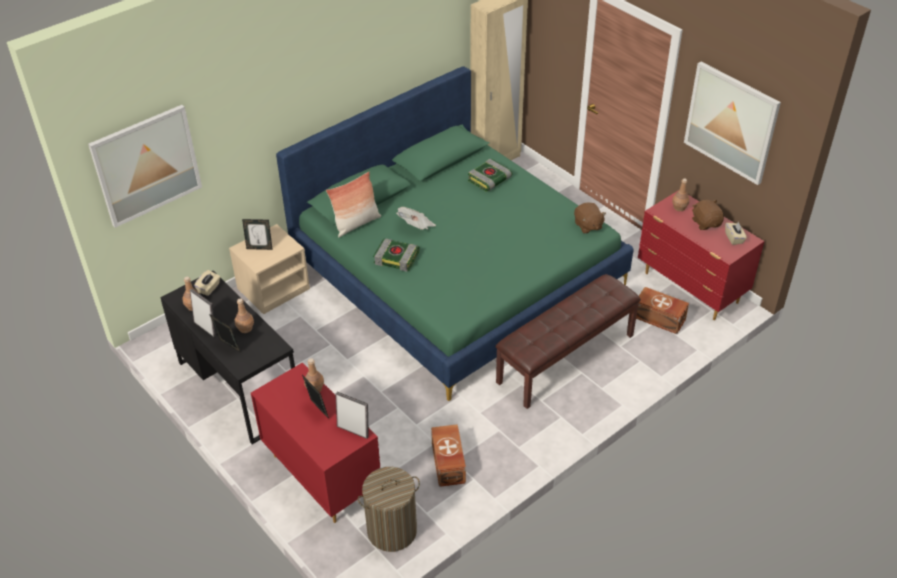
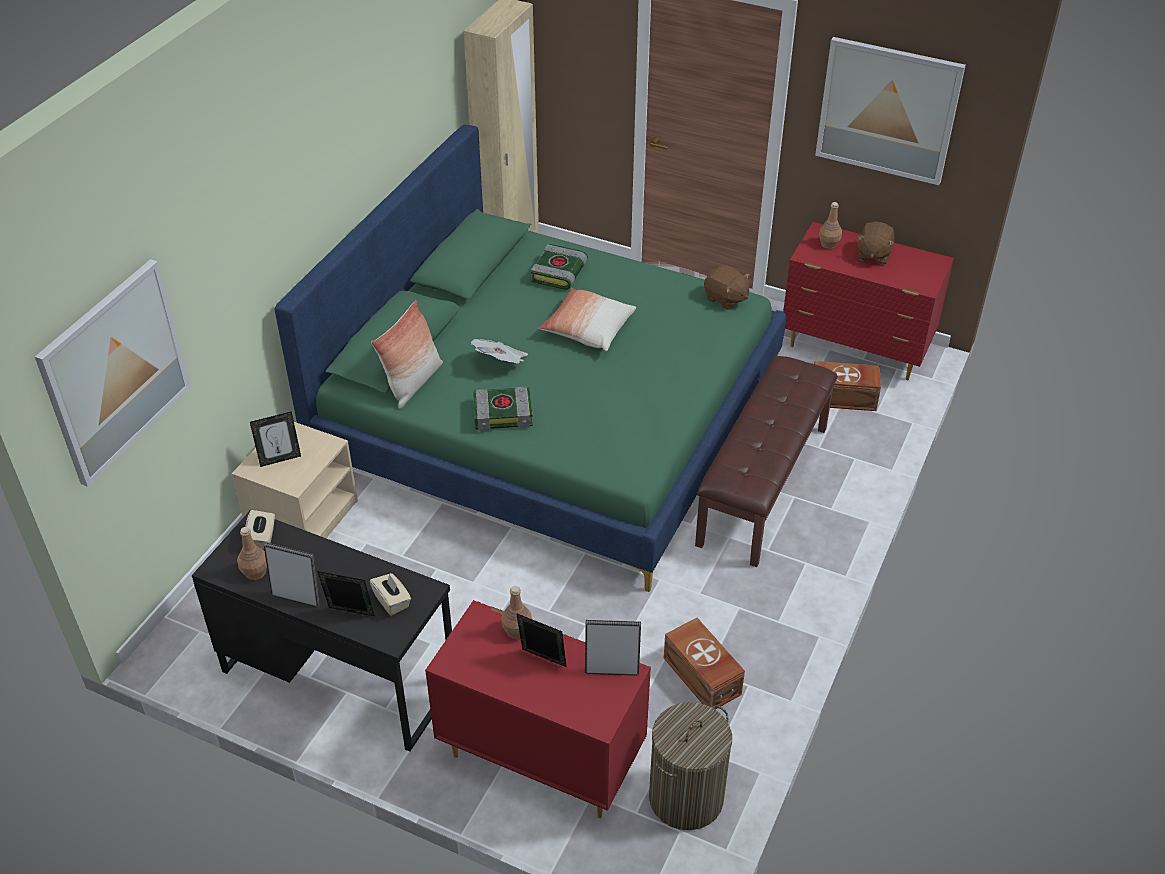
camera: 25 degrees left, 0 degrees up
(246, 328) = (359, 578): brown bottle -> none
(483, 221) = (588, 330): none -> pillow
(706, 223) = (873, 255): brown plush toy -> brown plush toy turned 120 degrees counterclockwise
(734, 238) = (918, 264): beige tissue box -> beige tissue box (392, 601)

